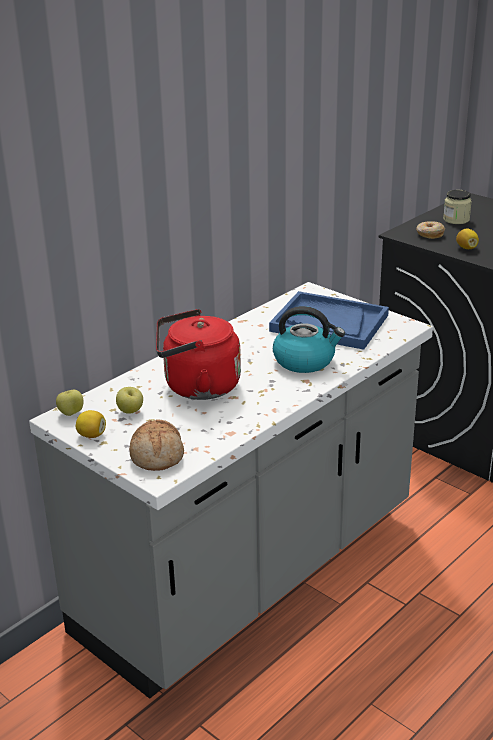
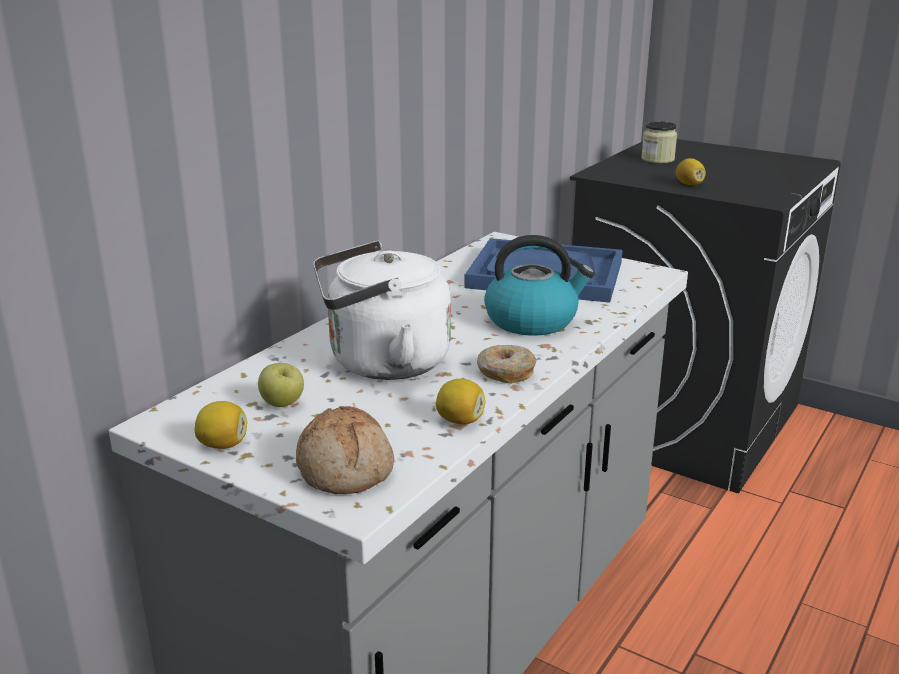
camera: 10 degrees left, 5 degrees down
(71, 413) = (181, 413): apple -> none
(197, 387) = (382, 363): red kettle -> white kettle
(232, 430) = (460, 420): none -> lemon
(429, 234) = (634, 173): donut -> donut (505, 372)

